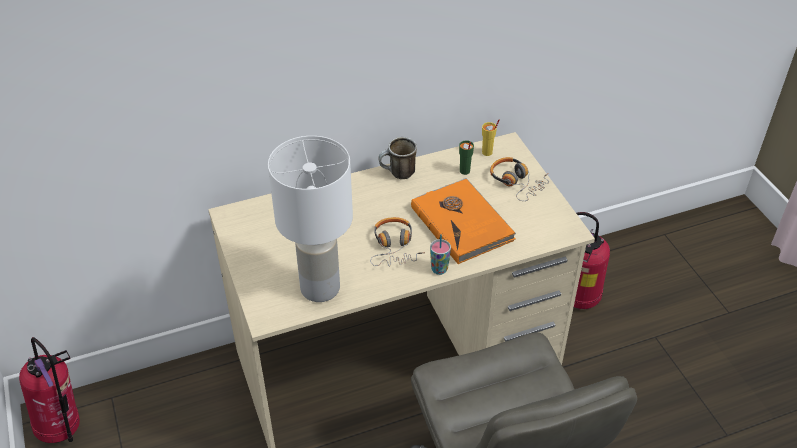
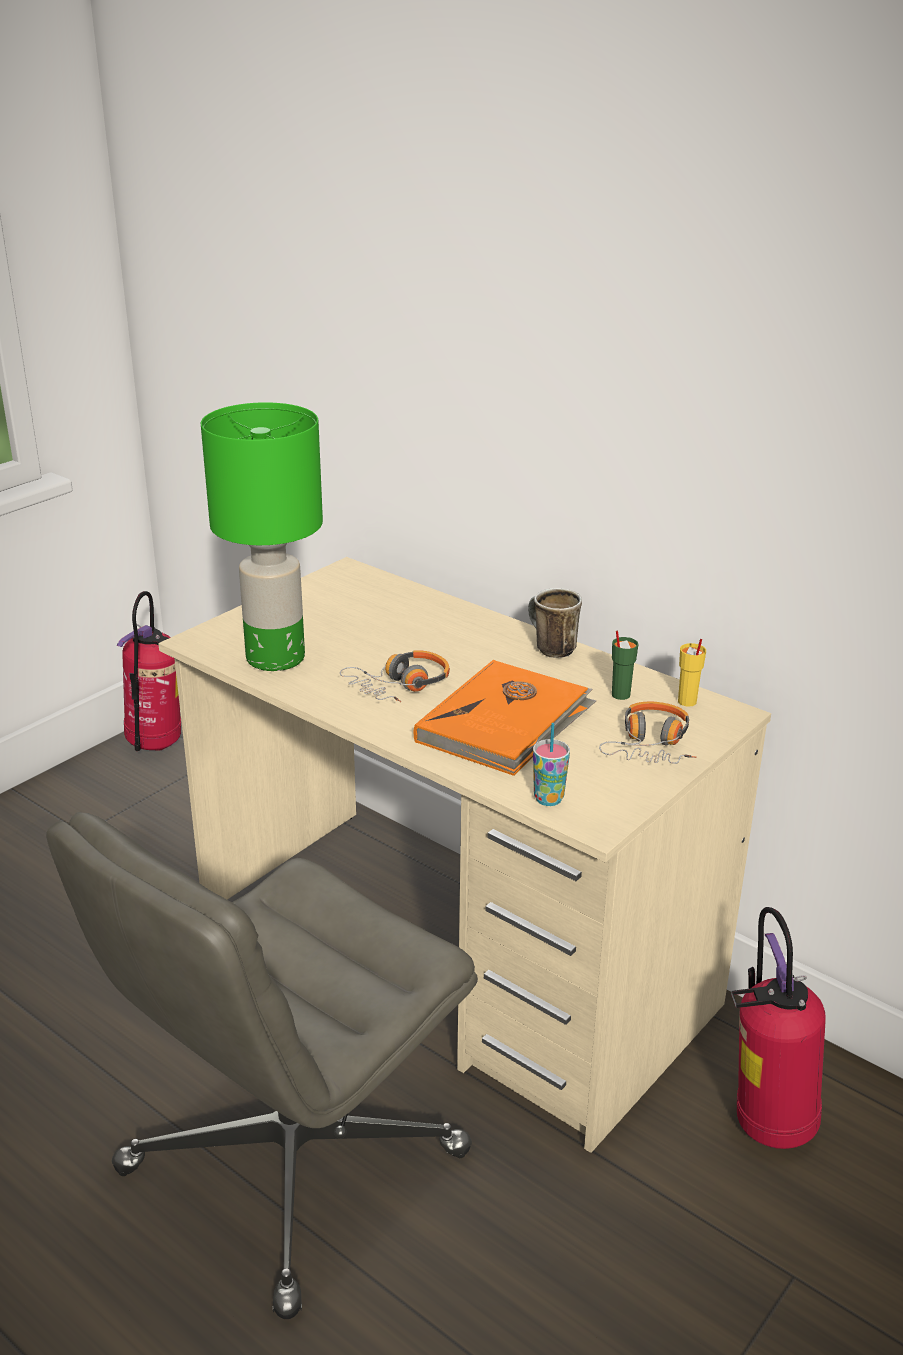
camera: 60 degrees right, 15 degrees down
(319, 289) = (273, 658): white table lamp -> green table lamp
(439, 269) = (389, 731): cup -> cup (548, 799)

